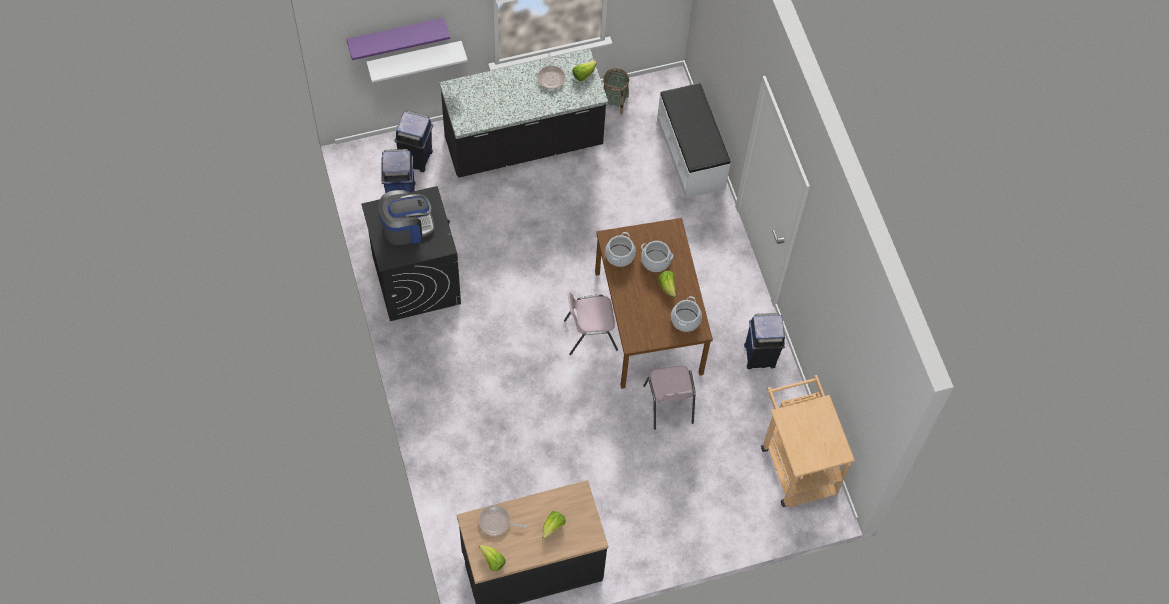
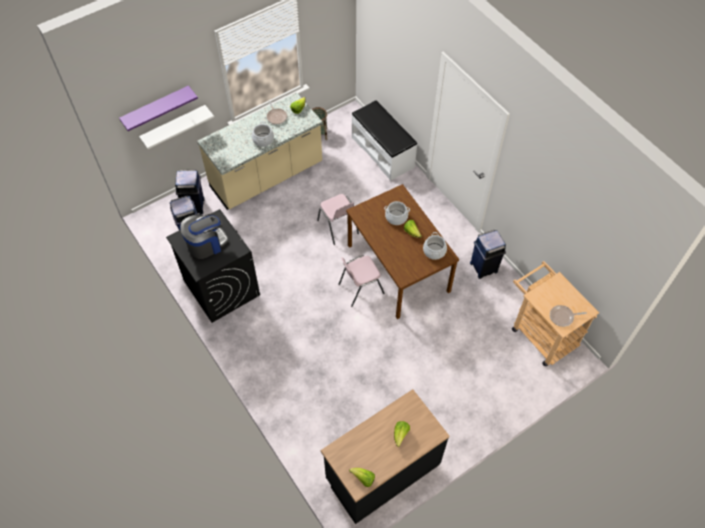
camera: 15 degrees left, 5 degrees down
(497, 522) = (355, 445): frying pan -> frying pan (562, 317)
(523, 144) = (267, 176): black counter -> beige counter
(619, 255) = (369, 221): cooking pot -> cooking pot (263, 140)
(668, 405) = (435, 320): pink chair -> pink chair (338, 227)

